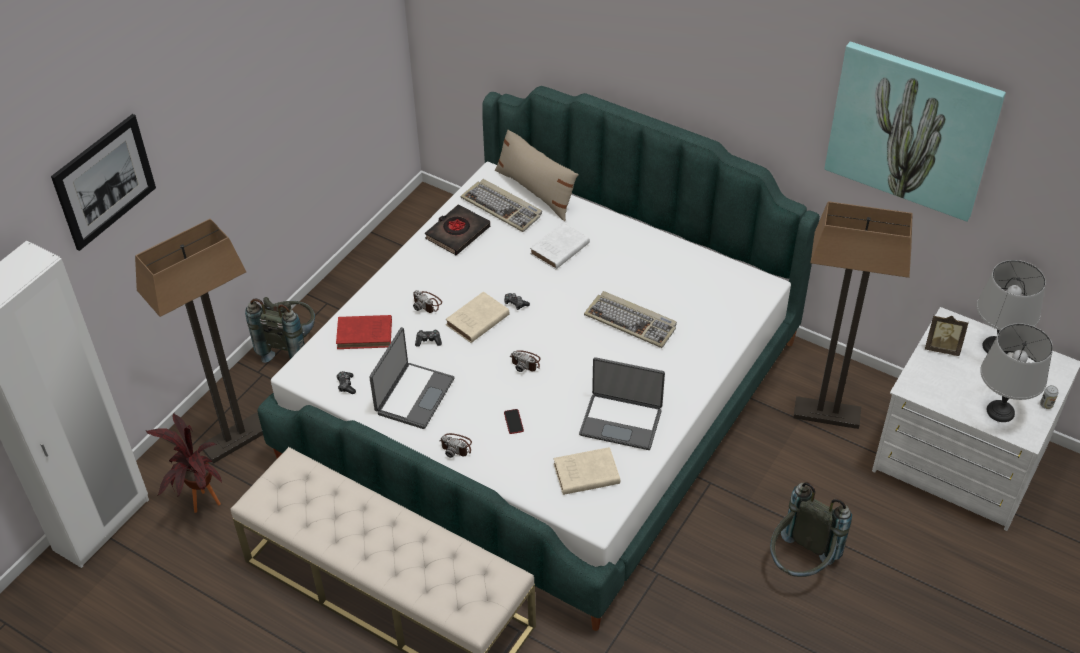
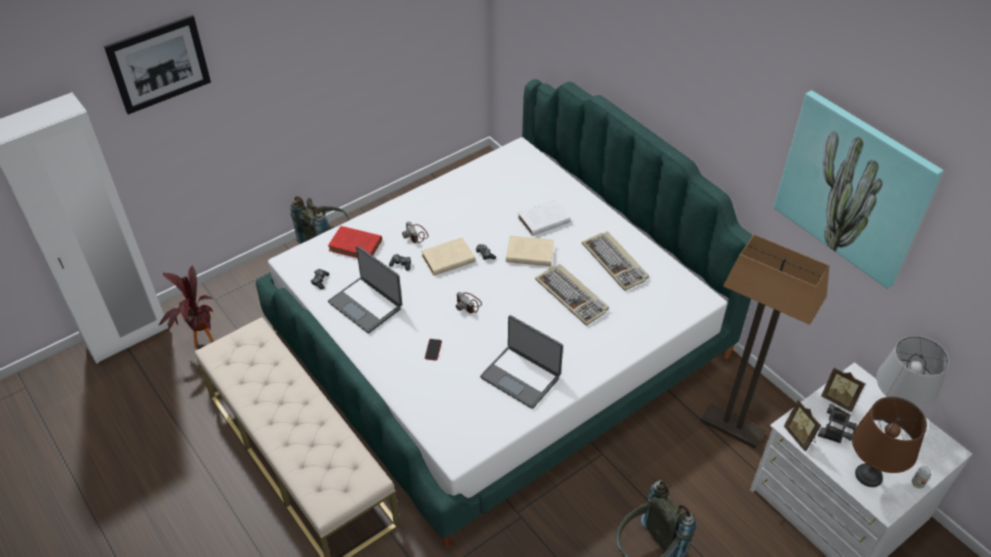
camera: 20 degrees right, 0 degrees up
(235, 439) = (253, 301): floor lamp -> none
(413, 396) = (366, 305): laptop -> laptop turned 90 degrees clockwise
(456, 446) = (377, 355): camera -> none
(457, 233) = (469, 186): black book -> none
(502, 207) = (515, 176): keyboard -> keyboard (615, 262)
(536, 191) = (548, 170): beige pillow -> none
(584, 474) = (467, 412): beige book -> beige book (528, 253)
(922, 394) = (800, 436): none -> picture frame
(952, 376) = (837, 428): none -> black binoculars
(1000, 412) = (869, 476): grey table lamp -> brown table lamp

